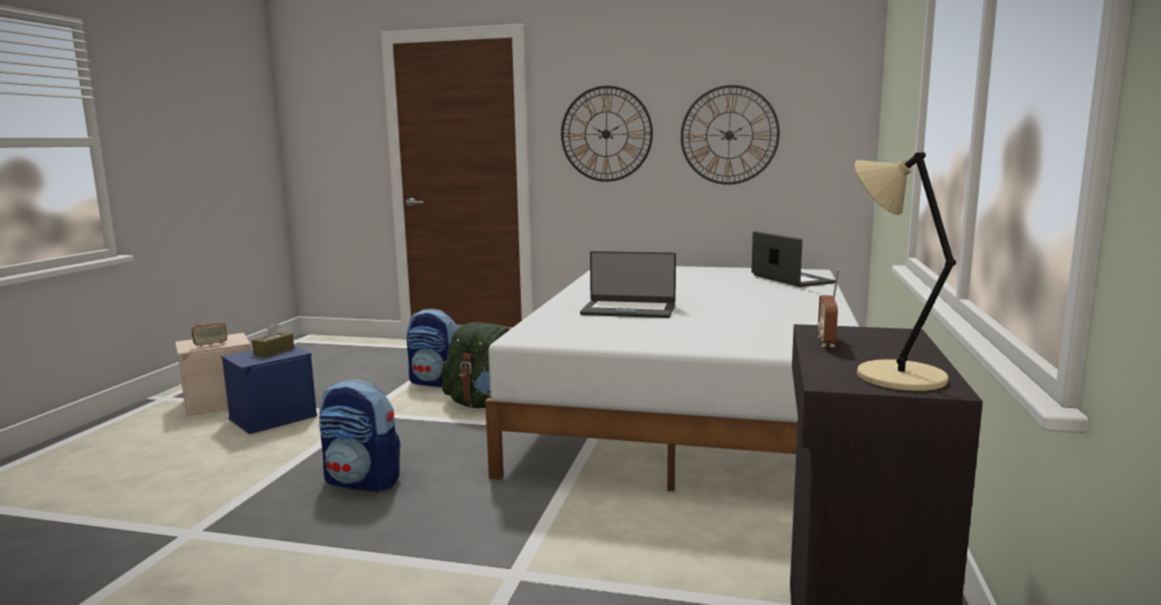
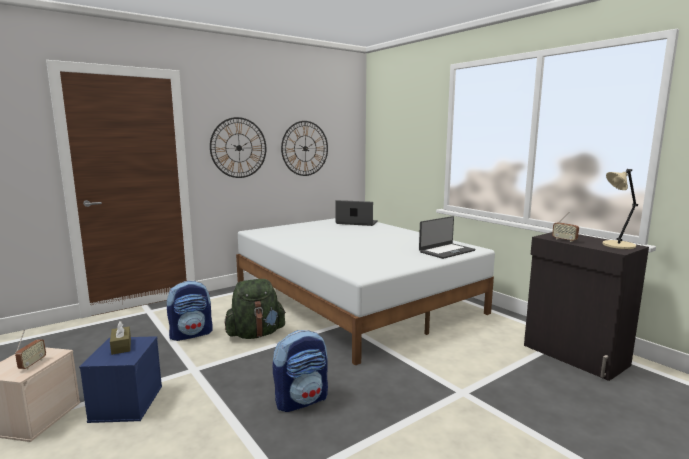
camera: 50 degrees left, 0 degrees up
(628, 310) = (351, 251): laptop -> laptop (446, 251)

